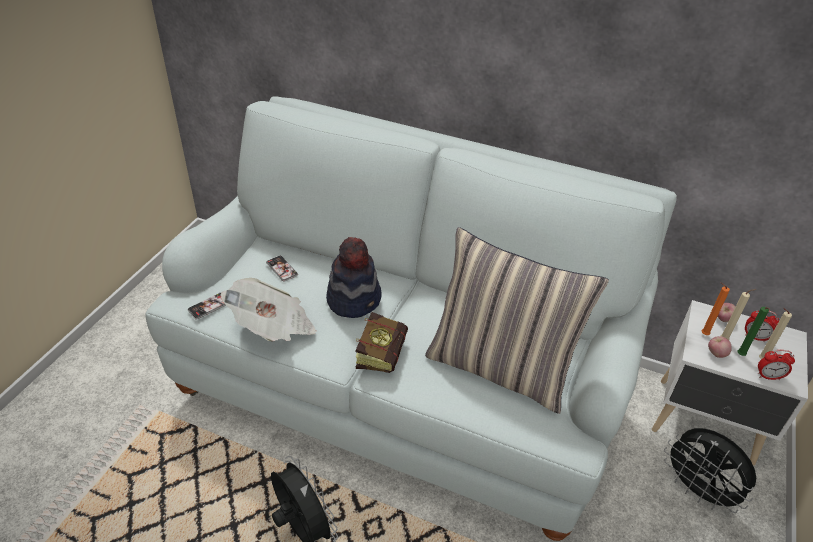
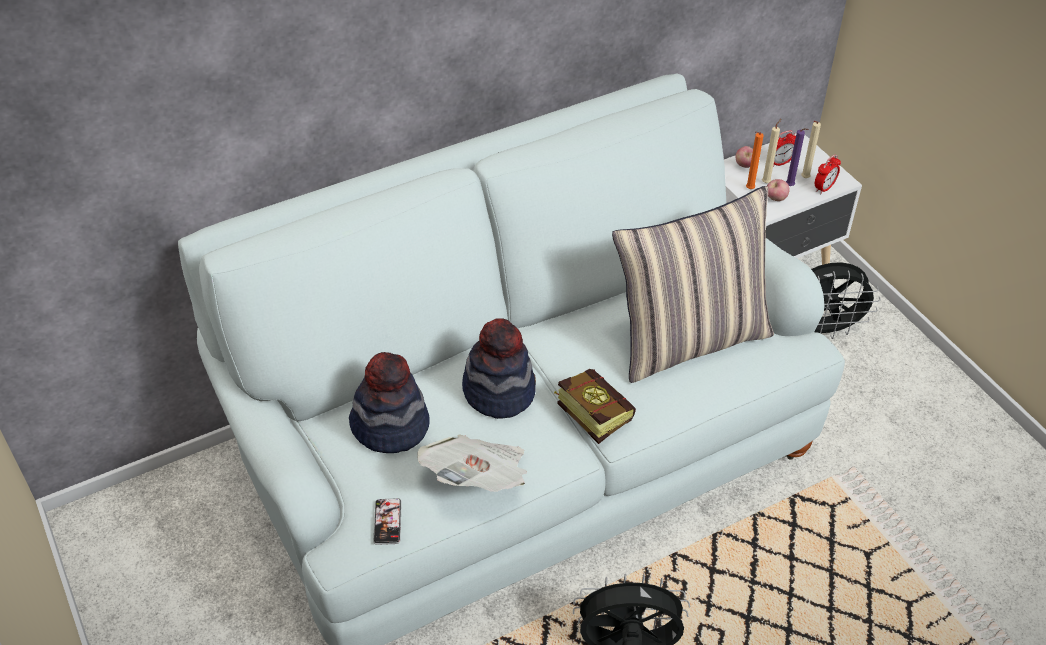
camera: 50 degrees left, 5 degrees up
(282, 269) = (390, 426): phone -> hat
(740, 356) = (790, 187): green candle -> purple candle

